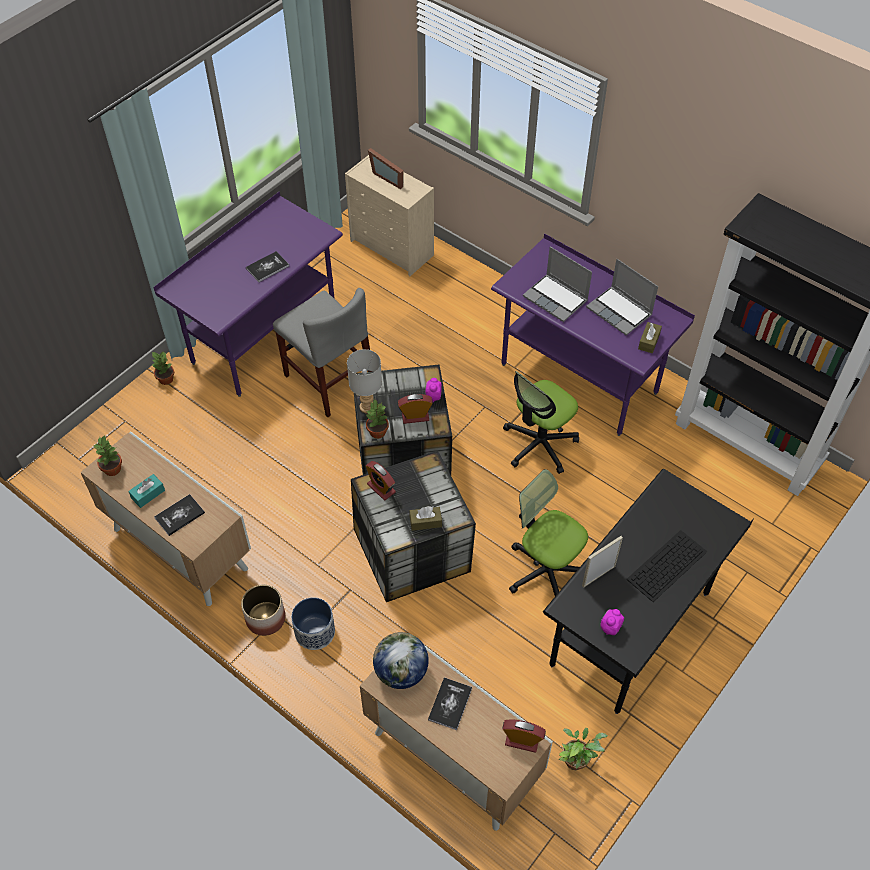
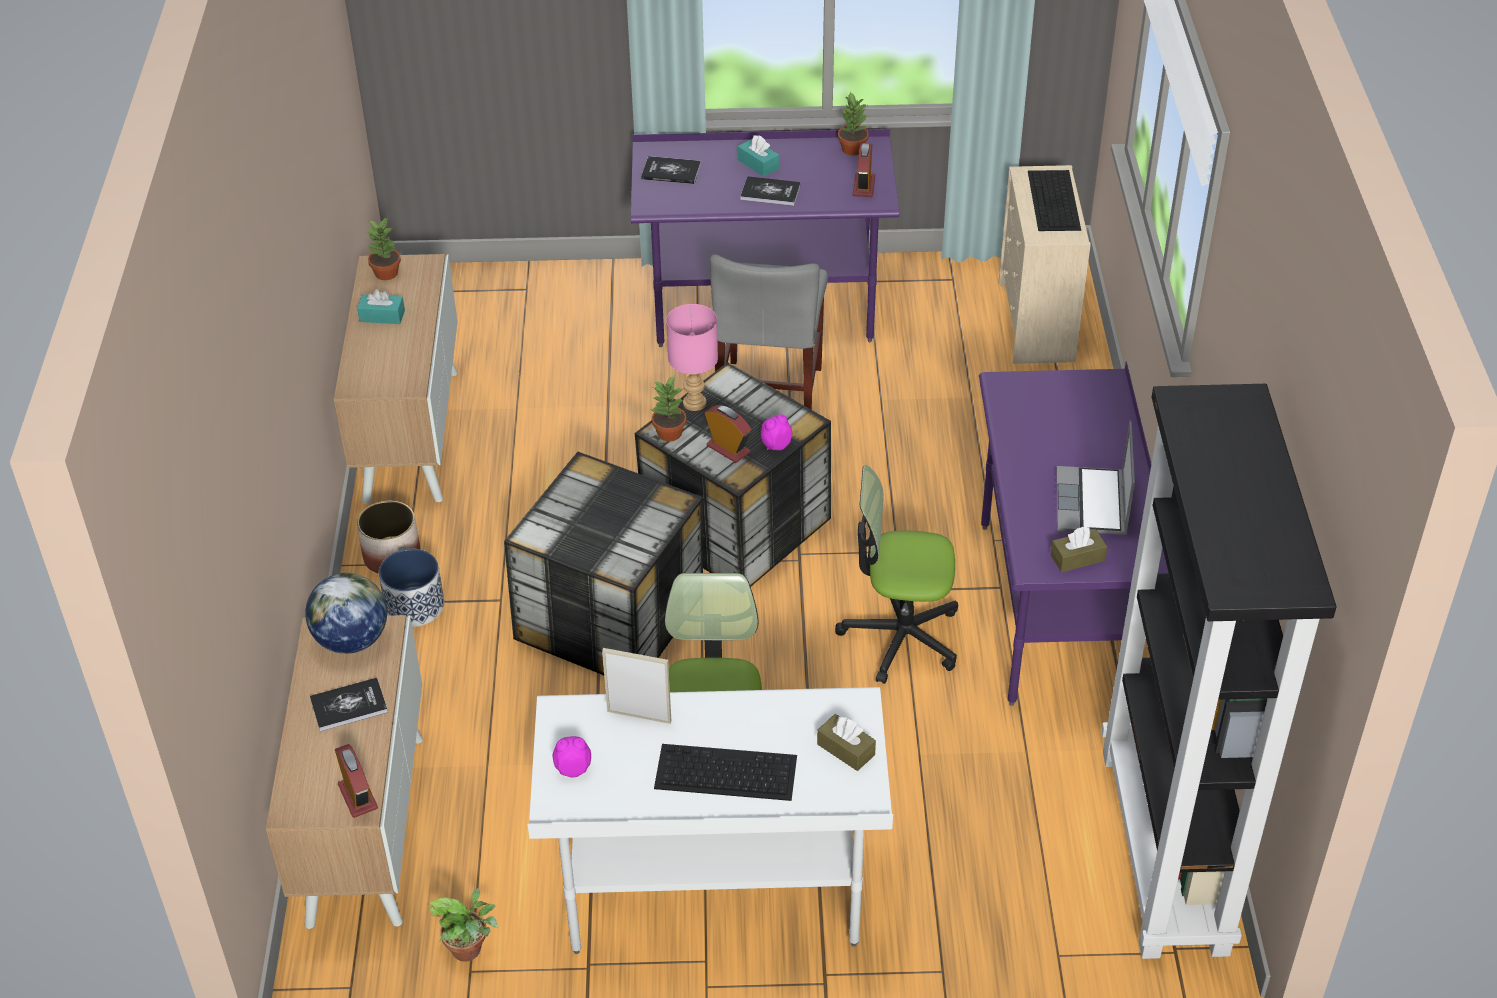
camera: 50 degrees right, 10 degrees down
(165, 379) = (615, 280): potted plant -> potted plant (852, 149)
(179, 515) = (380, 354): book -> book (671, 171)
(239, 256) = (758, 164): none -> turquoise tissue box
(367, 407) = (694, 404): grey table lamp -> pink table lamp
(381, 488) = (592, 482): alarm clock -> alarm clock (863, 186)
(389, 177) = (1054, 201): picture frame -> keyboard
(425, 522) = (586, 546): brown tissue box -> brown tissue box (846, 749)
(556, 299) = (1035, 436): laptop -> none
(630, 630) = (714, 895): black desk -> white desk

